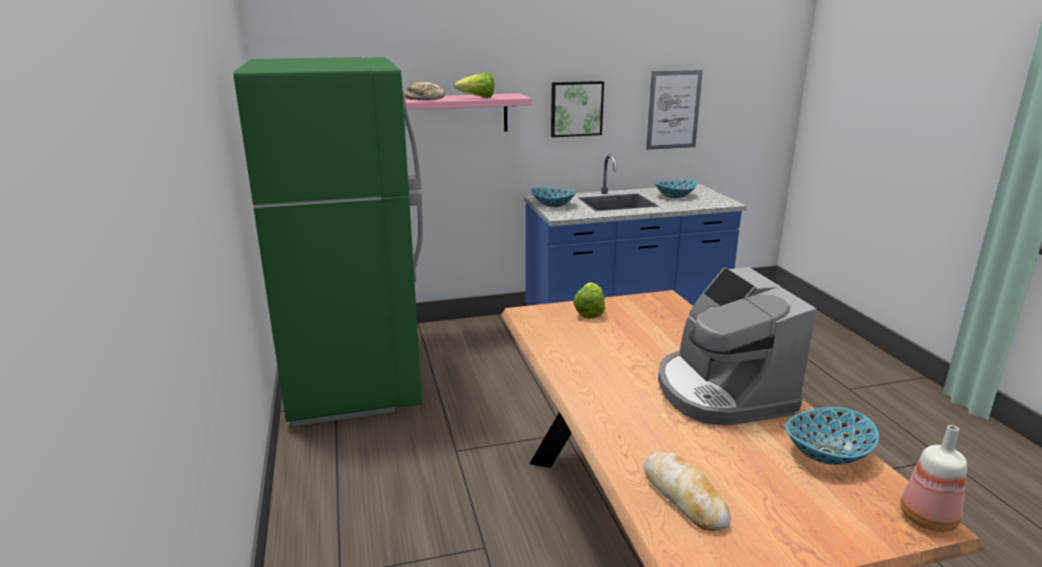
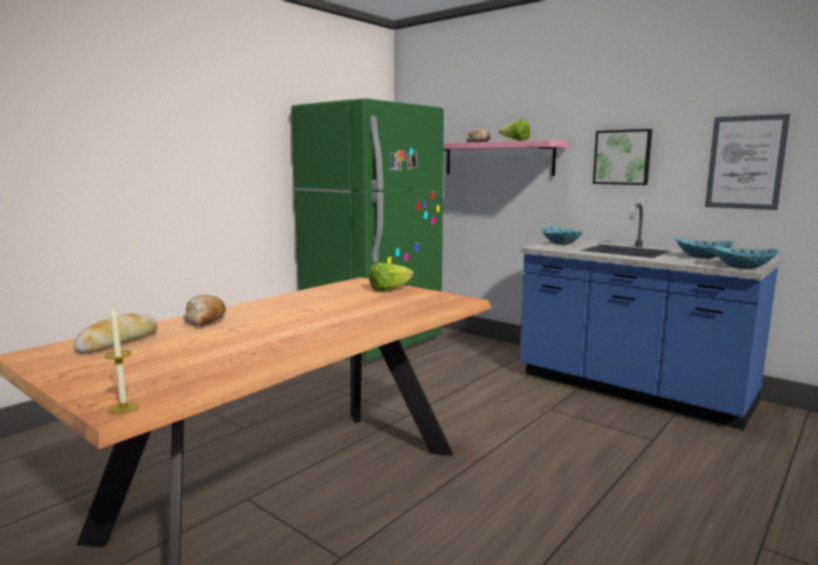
camera: 55 degrees right, 10 degrees down
(626, 429) = (204, 320): none -> bread
(721, 391) = (296, 332): coffee machine -> none
(827, 454) = (216, 370): bowl -> bowl (742, 267)
(925, 518) = (124, 408): bottle -> candle

